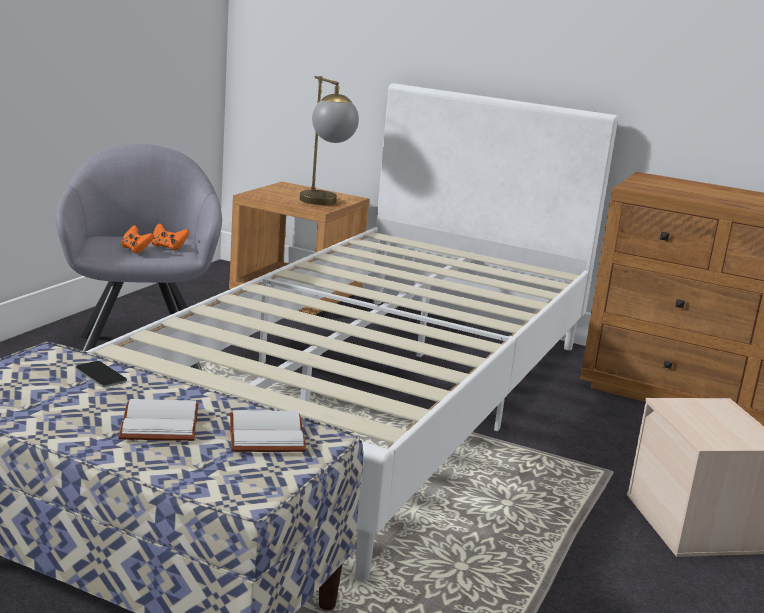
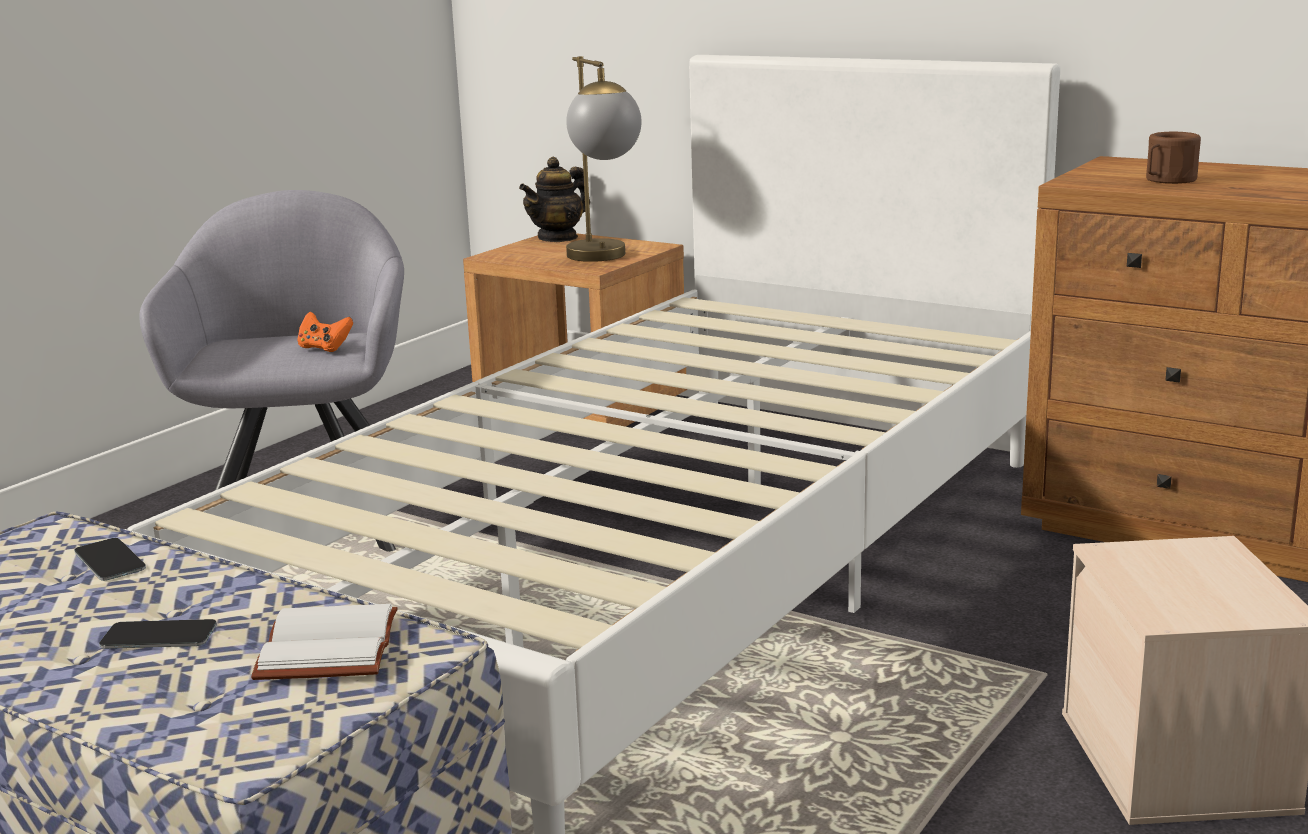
camera: 10 degrees right, 0 degrees up
(136, 250) = (272, 356): orange game controller -> none
(157, 422) = (159, 636): white book -> phone
(288, 186) = (558, 238): none -> teapot
(683, 191) = (1167, 180): none -> brown mug

